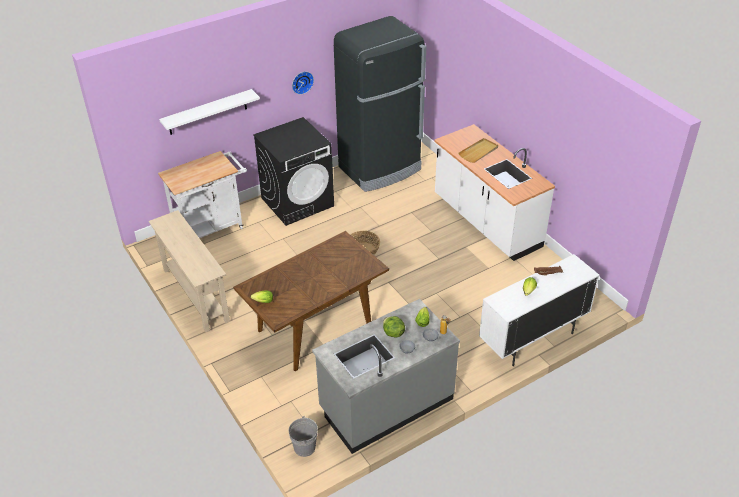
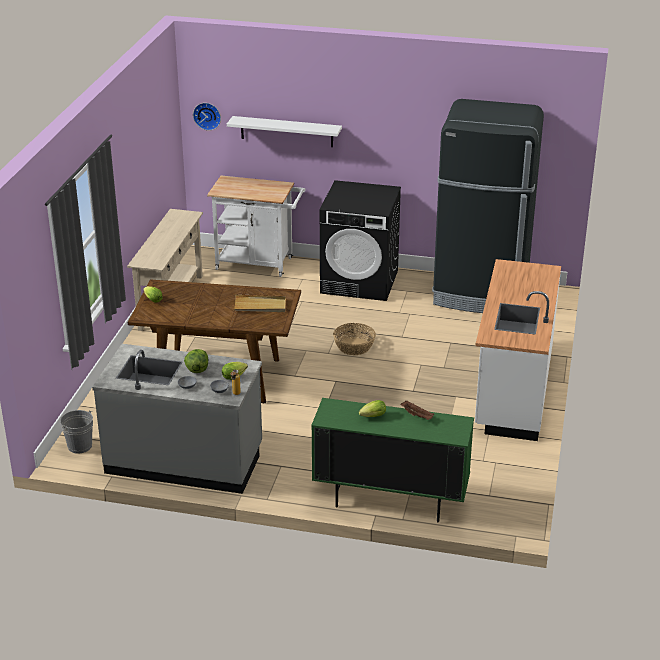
camera: 45 degrees right, 10 degrees down
(301, 82) = (406, 143): wall clock -> wall clock (207, 115)
(478, 152) = (521, 288): beige tray -> beige tray (260, 306)
(532, 340) = (390, 501): white cabinet -> green cabinet

